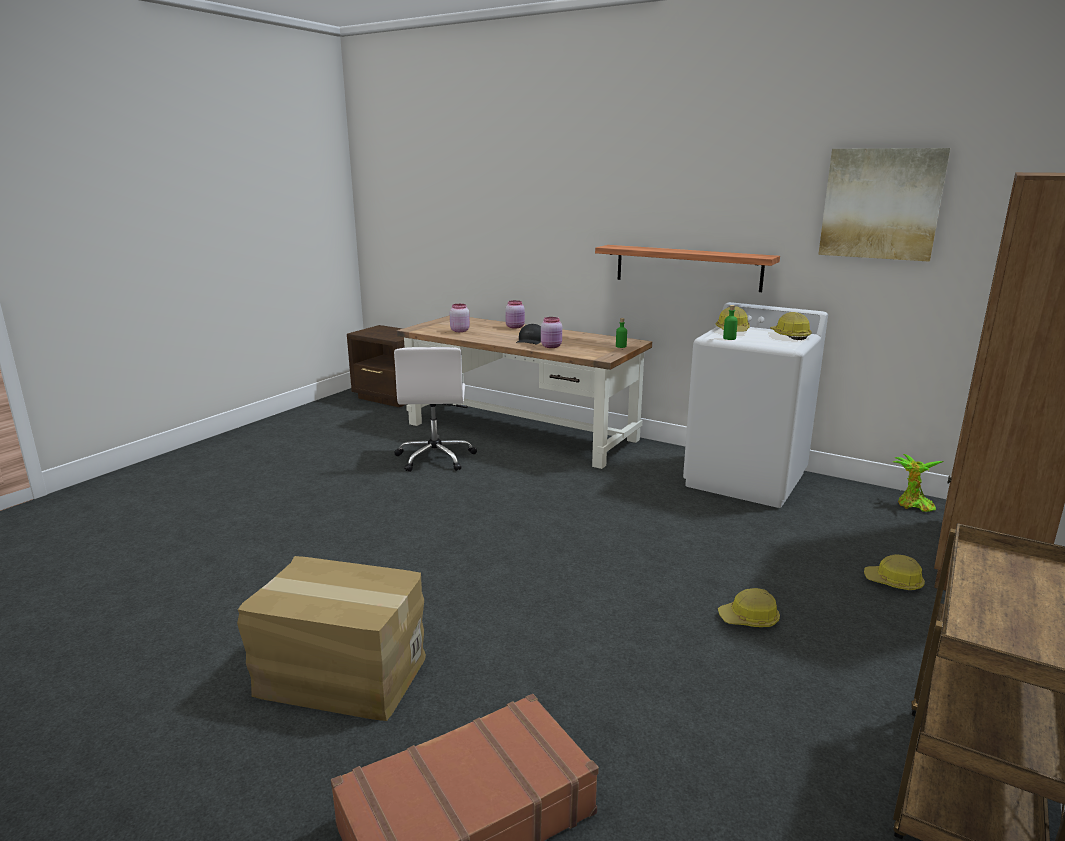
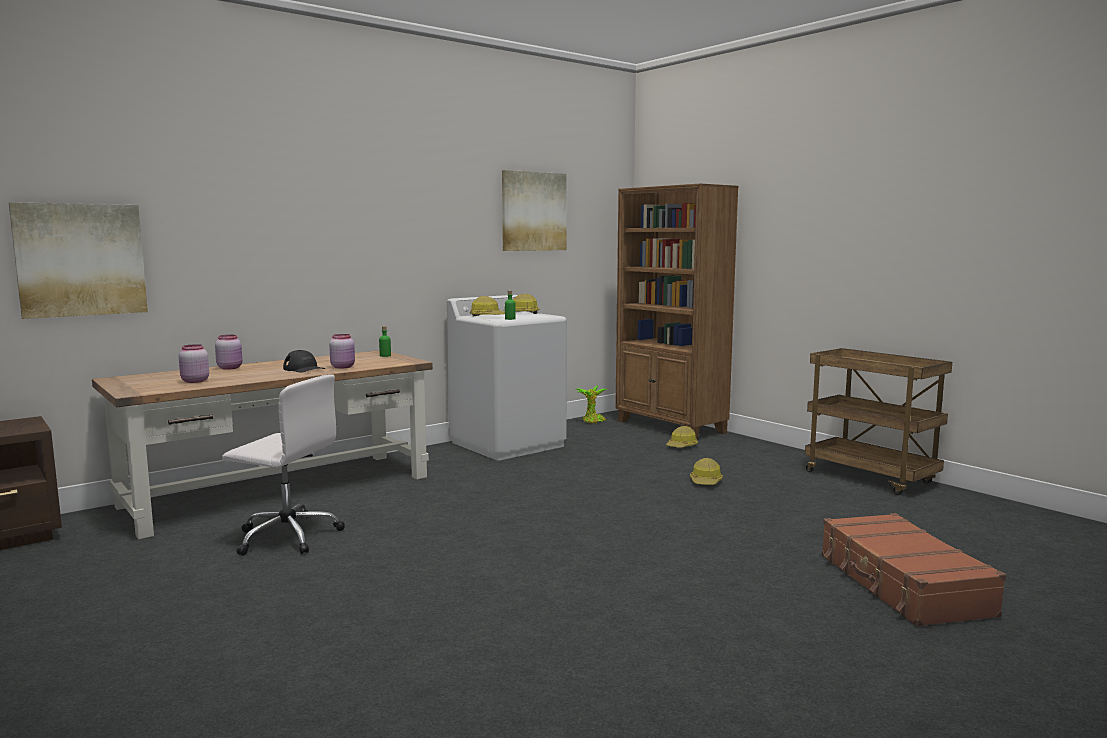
camera: 70 degrees left, 10 degrees down
(341, 676) = (730, 617): cardboard box -> none
(451, 233) = (81, 260): none -> picture
(687, 267) = (406, 273): shelf -> none

